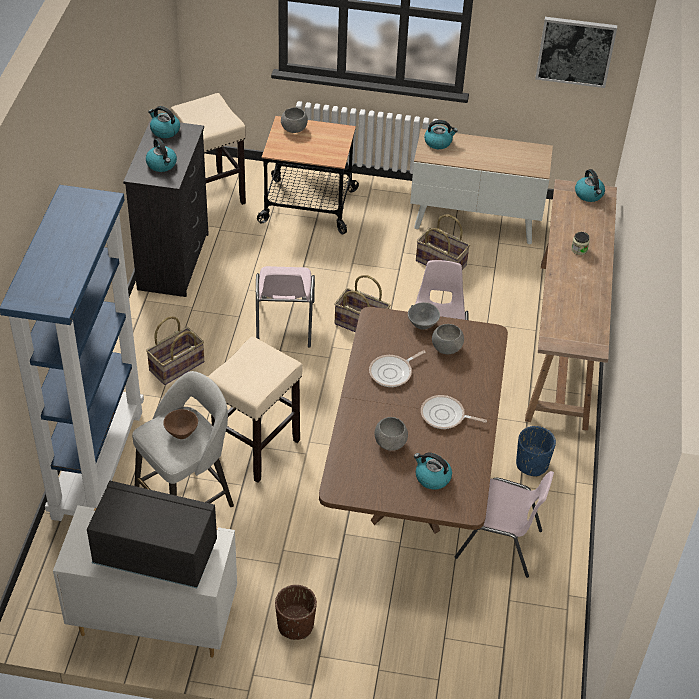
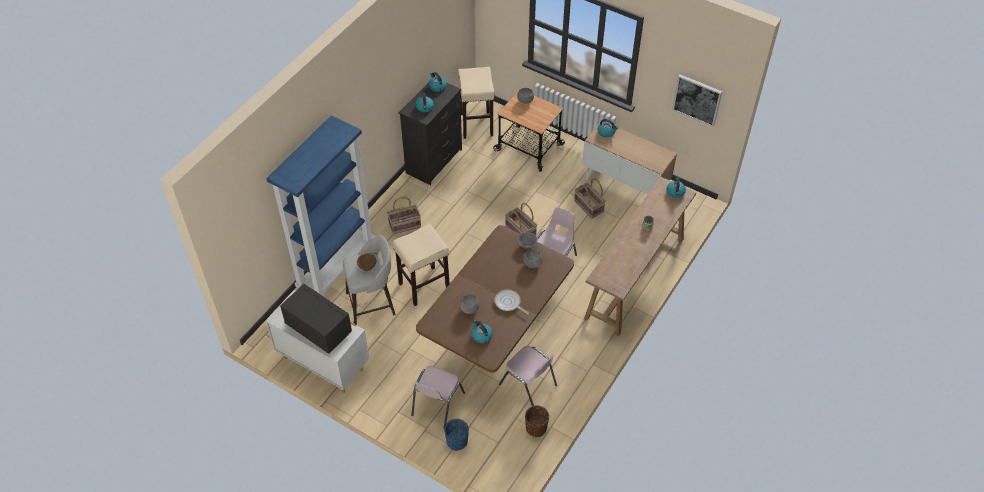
camera: 25 degrees right, 5 degrees up
(284, 324) = (476, 218): pink chair -> pink chair (437, 404)
(295, 625) = (394, 391): brown planter -> brown planter (536, 428)
(393, 372) = (494, 268): frying pan -> none
(532, 464) = (573, 345): blue planter -> blue planter (457, 441)

